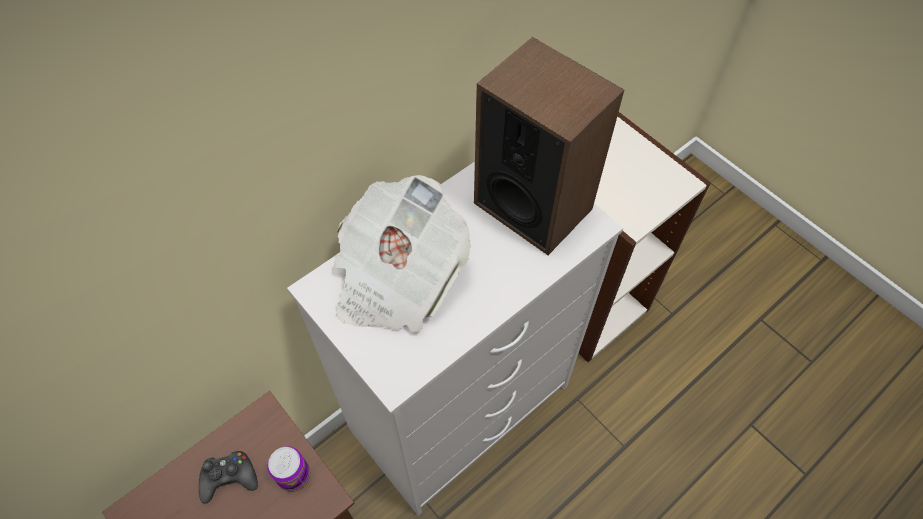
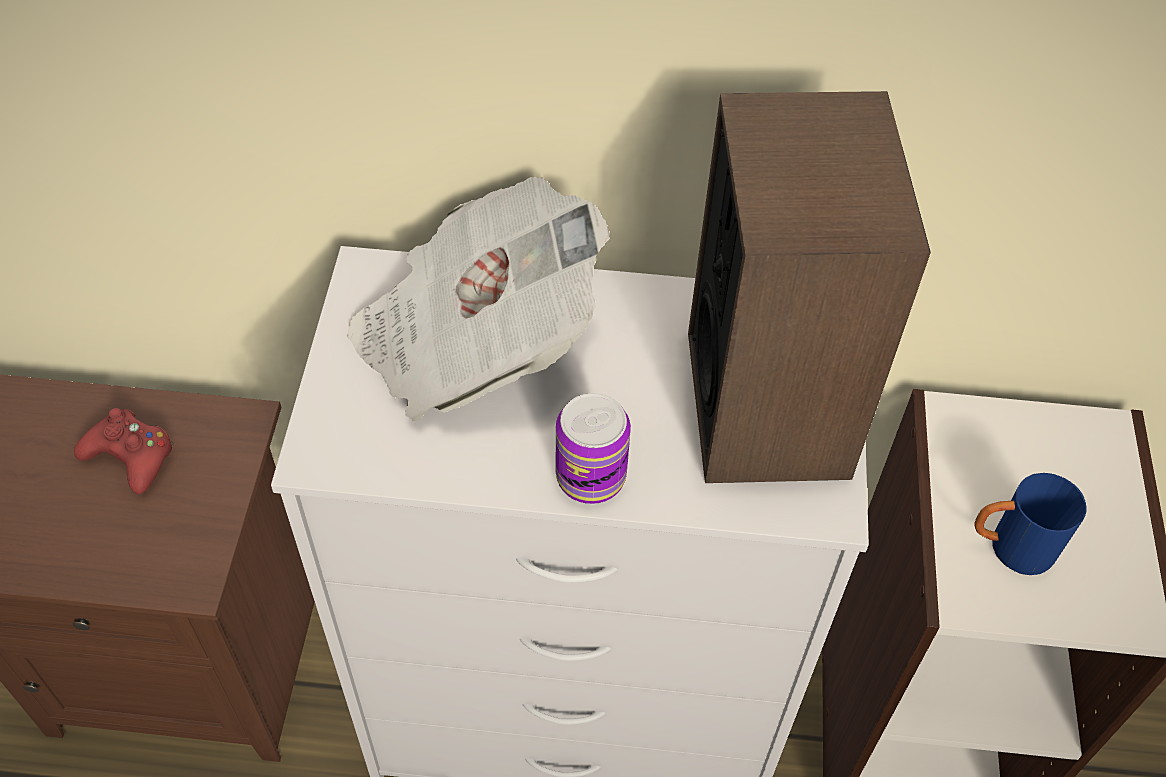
camera: 45 degrees right, 5 degrees down
(229, 477) = (131, 456): black game controller -> red game controller
(294, 475) = (192, 520): can -> can (590, 477)
(626, 193) = (1009, 547): none -> blue mug

